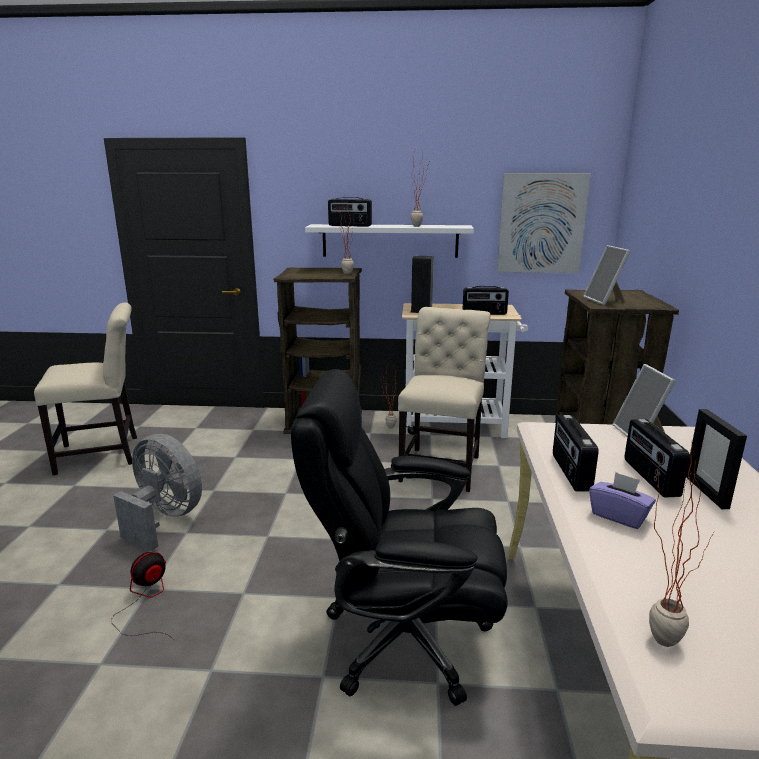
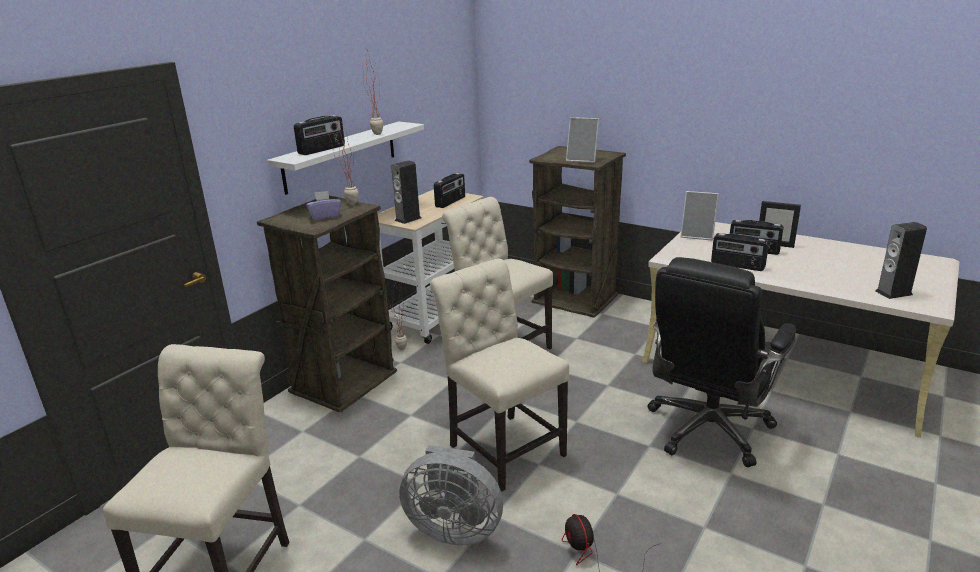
camera: 60 degrees left, 5 degrees up
(164, 519) = (454, 528): grey fan -> grey fan turned 135 degrees counterclockwise
(282, 511) = (503, 447): none -> beige chair
(542, 224) = (440, 107): picture -> none
(619, 516) = (792, 270): purple tissue box -> purple tissue box (325, 216)
(658, 633) = (893, 293): potted plant -> speaker

